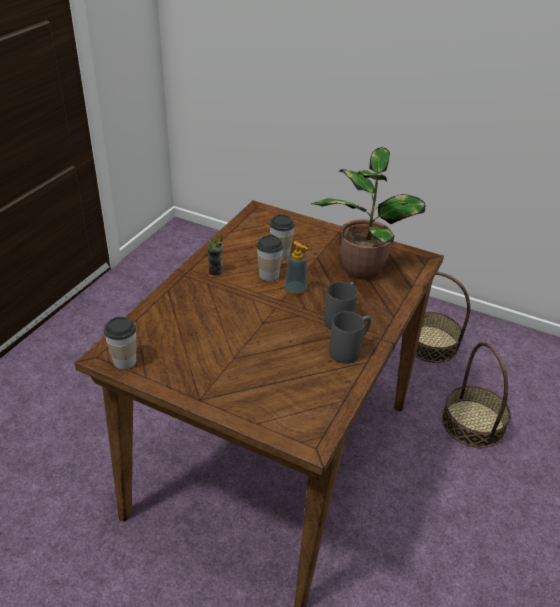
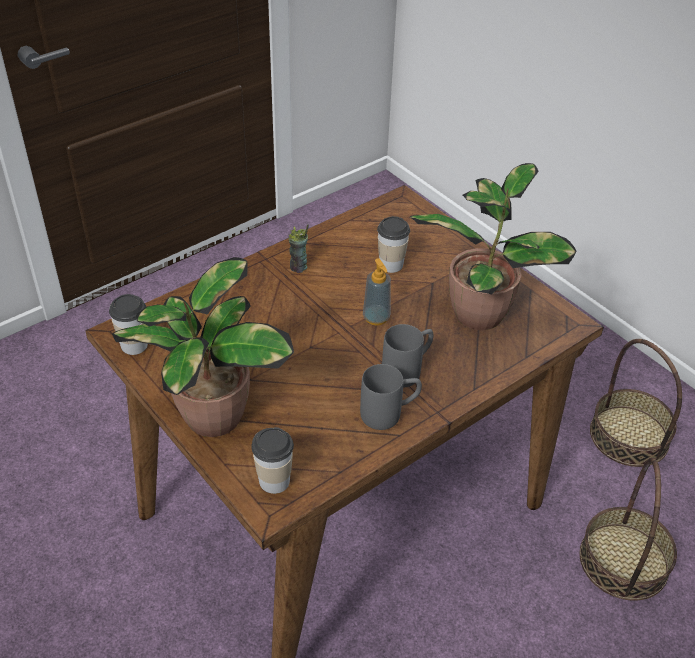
camera: 25 degrees right, 5 degrees up
(223, 395) = (210, 419): none -> potted plant
(269, 275) = (357, 289): cup -> cup (274, 481)

